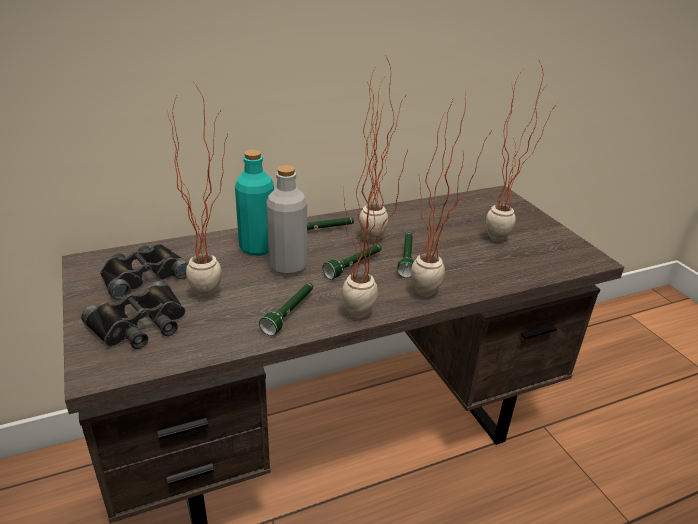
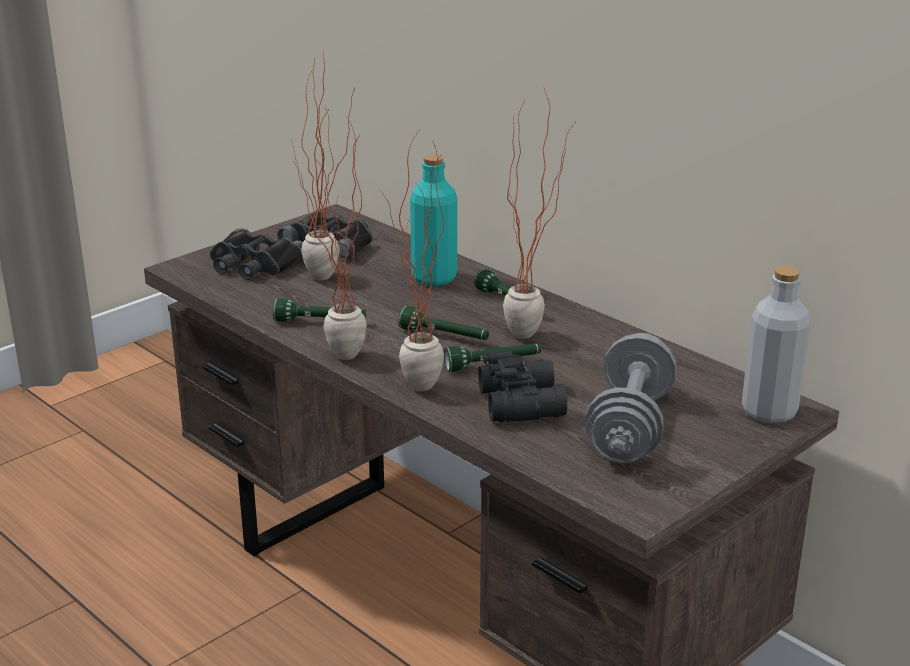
camera: 70 degrees right, 5 degrees down
(288, 267) = (408, 302): grey bottle -> grey bottle (769, 411)
(462, 262) = (523, 402): none -> black binoculars
(504, 238) = (629, 427): potted plant -> grey dumbbell

